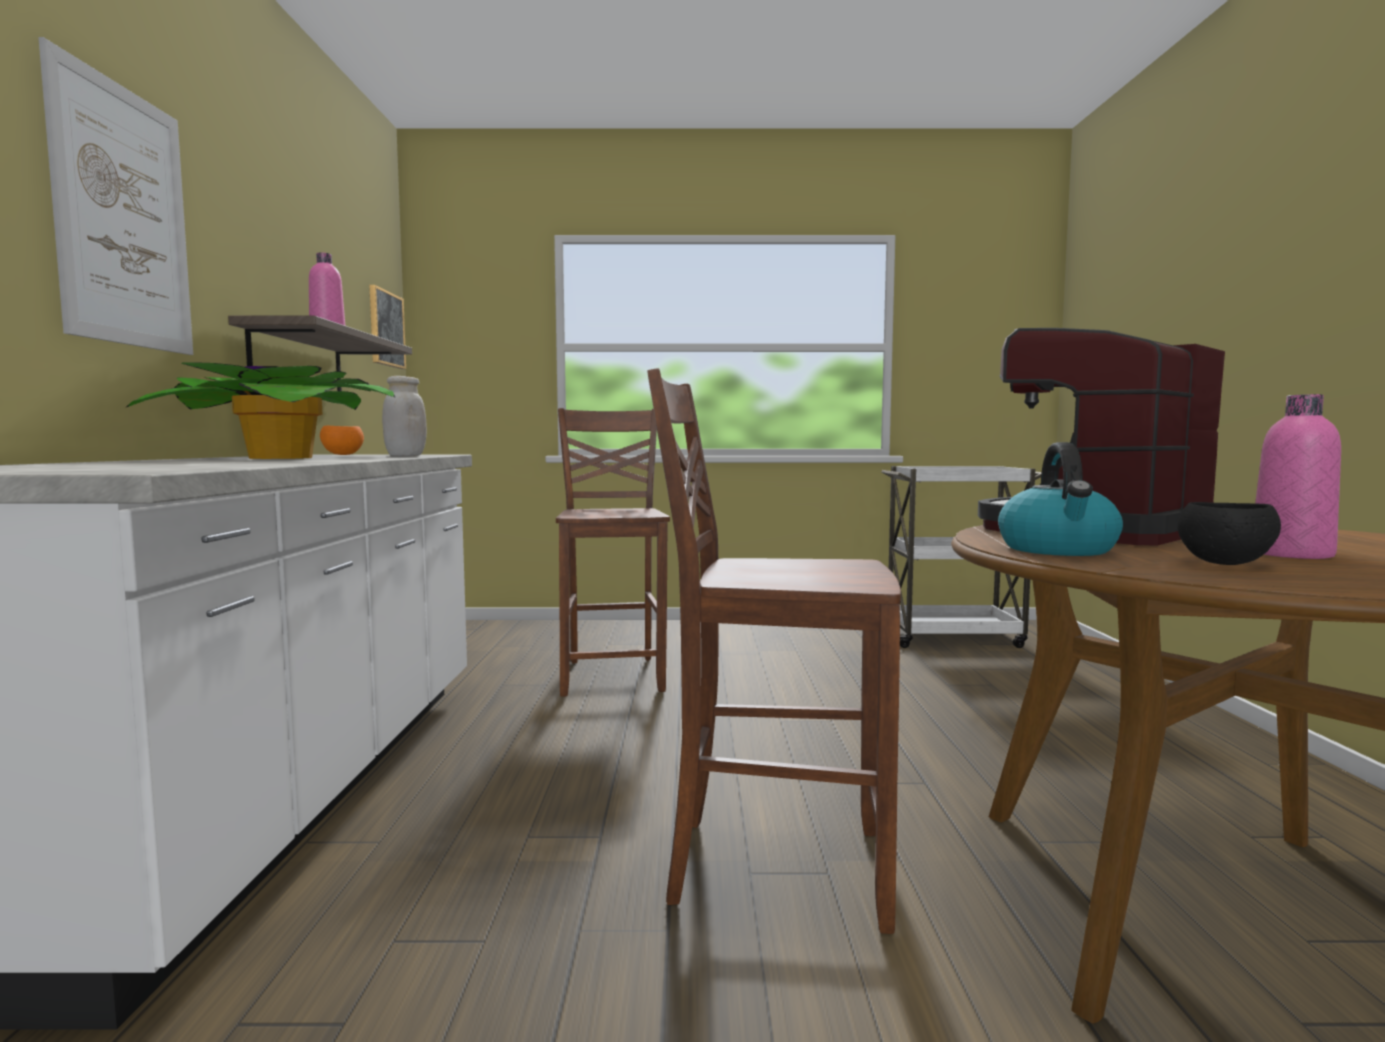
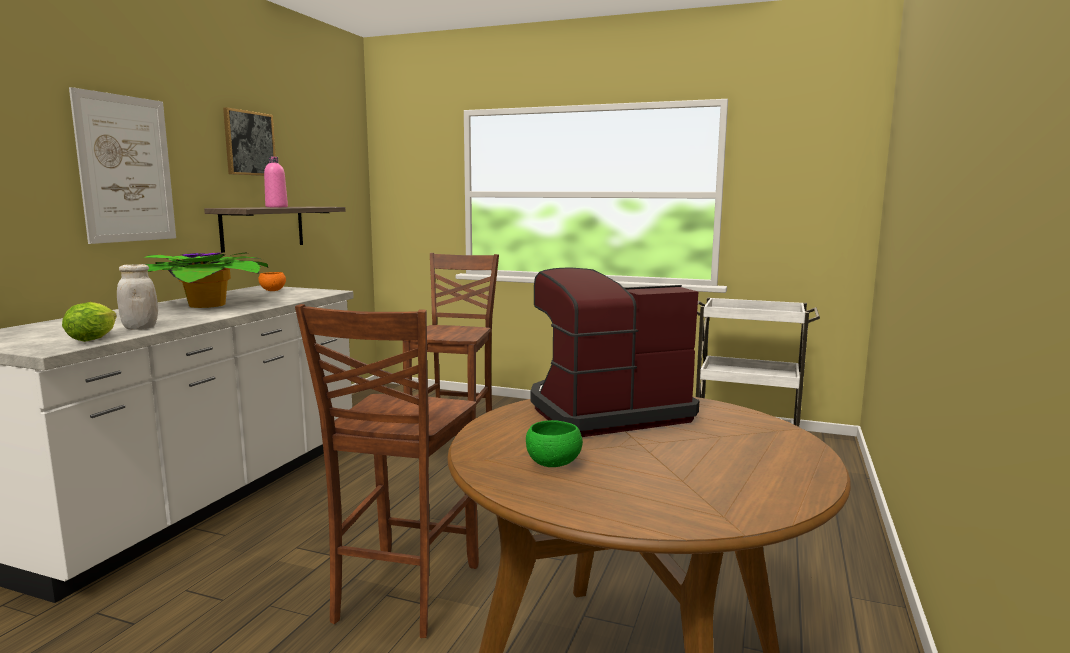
camera: 20 degrees right, 5 degrees up
(190, 467) = (95, 338): none -> lettuce
(386, 329) = (348, 185): picture -> picture (249, 143)
(405, 456) = (290, 299): white jar -> white jar (140, 327)
(773, 866) = (403, 594): brown chair -> brown chair turned 105 degrees counterclockwise
(1058, 550) = (504, 434): kettle -> none
(1224, 563) = (553, 464): black bowl -> green bowl
(1291, 554) = (636, 460): pink bottle -> none

